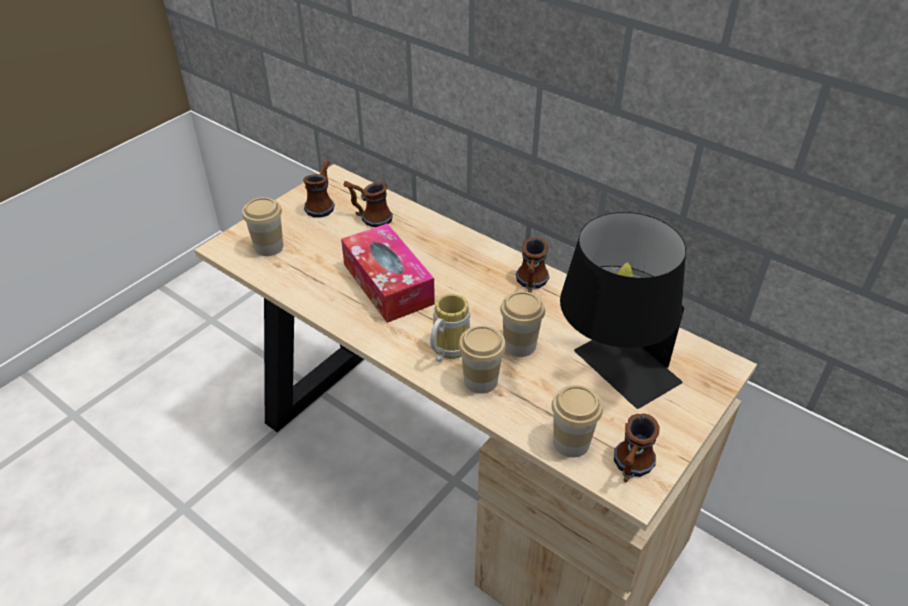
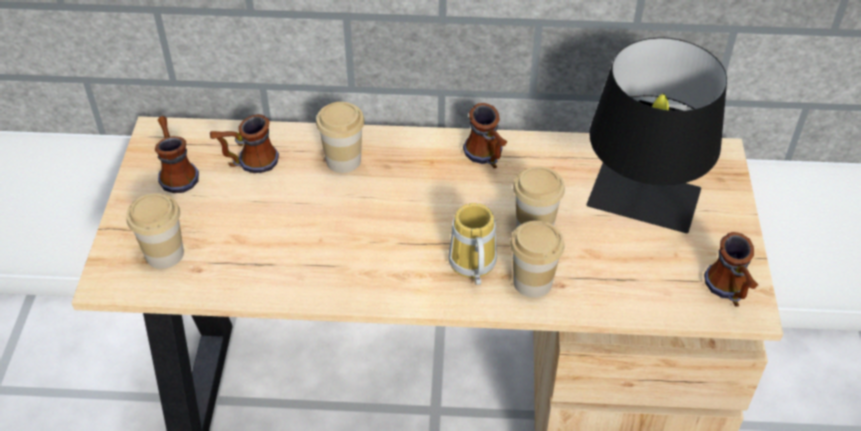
camera: 35 degrees left, 5 degrees up
(388, 284) = (344, 229): tissue box -> none
(571, 442) = (663, 296): cup -> cup (343, 160)

